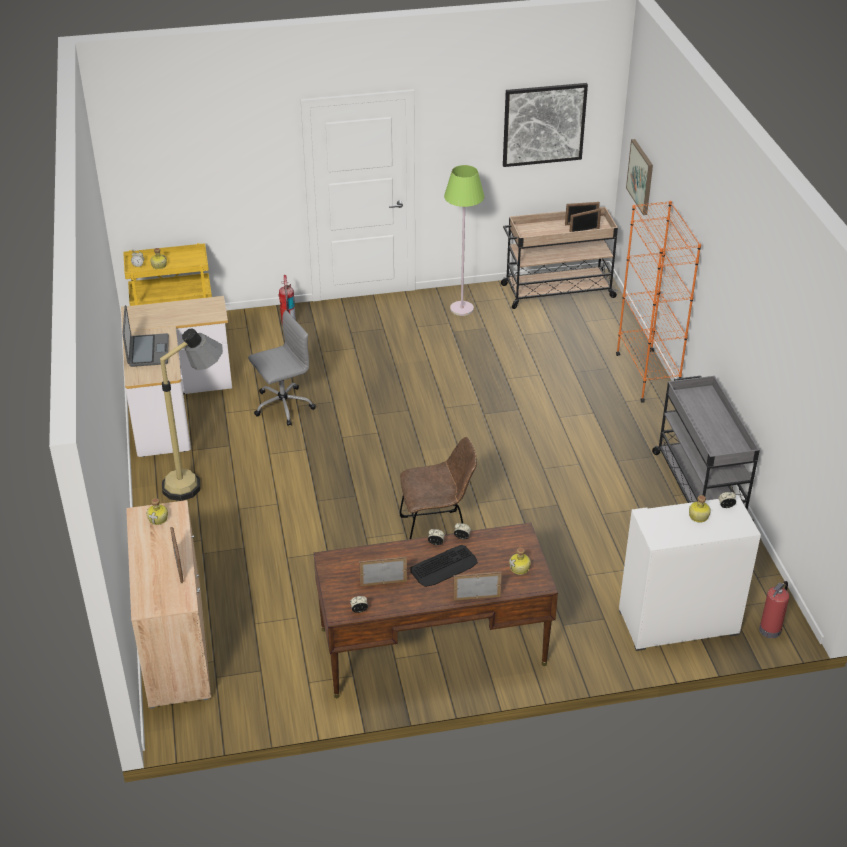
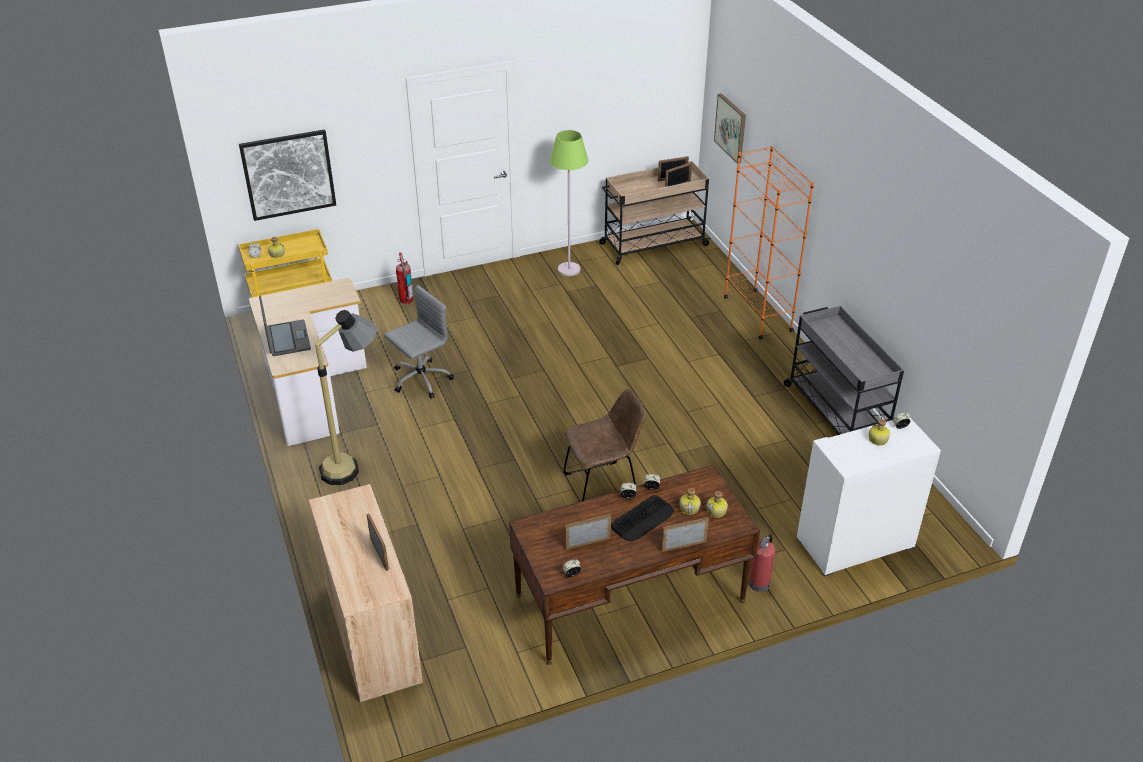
camera: 10 degrees left, 0 degrees up
(159, 519) = (345, 507): bottle -> bottle (690, 508)
(544, 124) = (634, 86): picture -> picture (288, 174)
(770, 629) = (941, 539): fire extinguisher -> fire extinguisher (759, 582)

